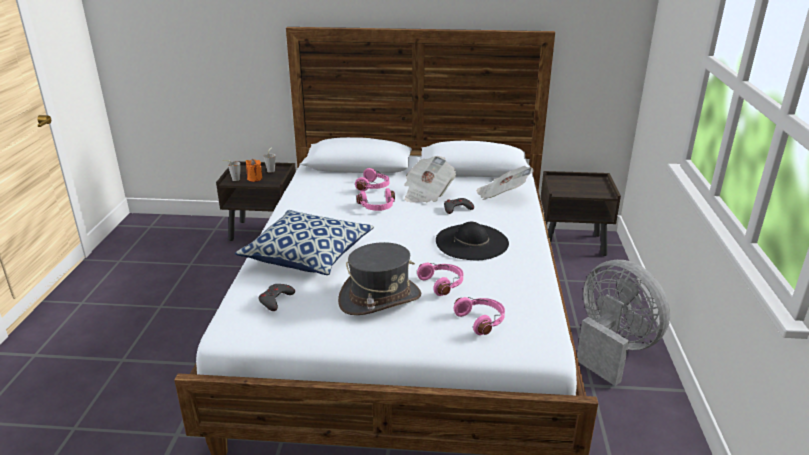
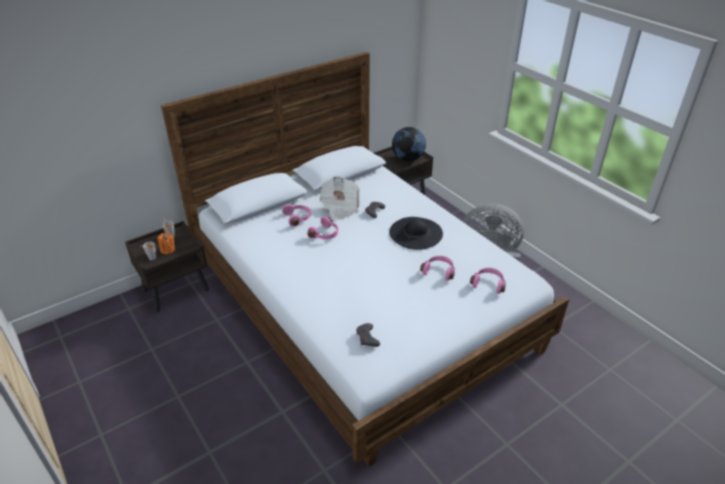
camera: 40 degrees left, 10 degrees up
(308, 256) = (336, 295): pillow -> none
(380, 299) = (421, 301): grey hat -> none
(502, 196) = (387, 189): newspaper -> none
(587, 189) = (408, 159): none -> globe

